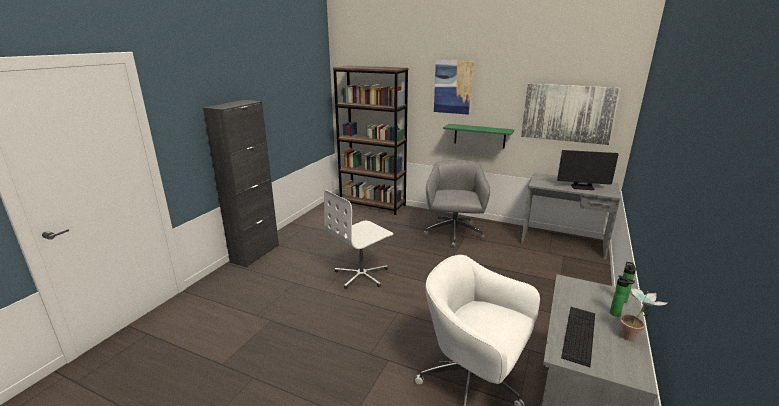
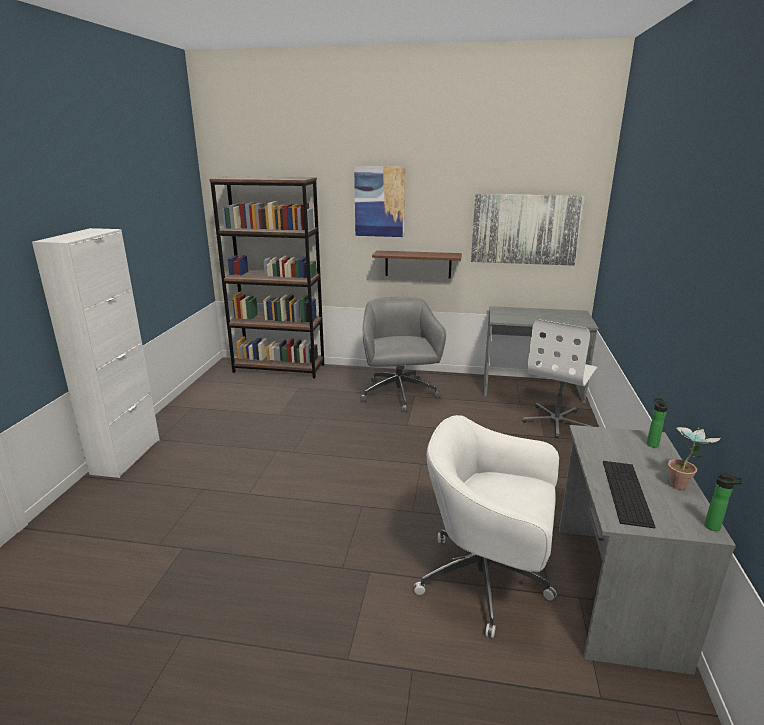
camera: 15 degrees left, 0 degrees up
(255, 253) = (126, 456): black cabinet -> white cabinet
(362, 275) = (296, 464): white office chair -> white office chair (556, 421)
(479, 136) = (418, 264): green shelf -> brown shelf
(582, 187) = (552, 319): monitor -> none
(616, 314) = (654, 462): bottle -> bottle (715, 527)

